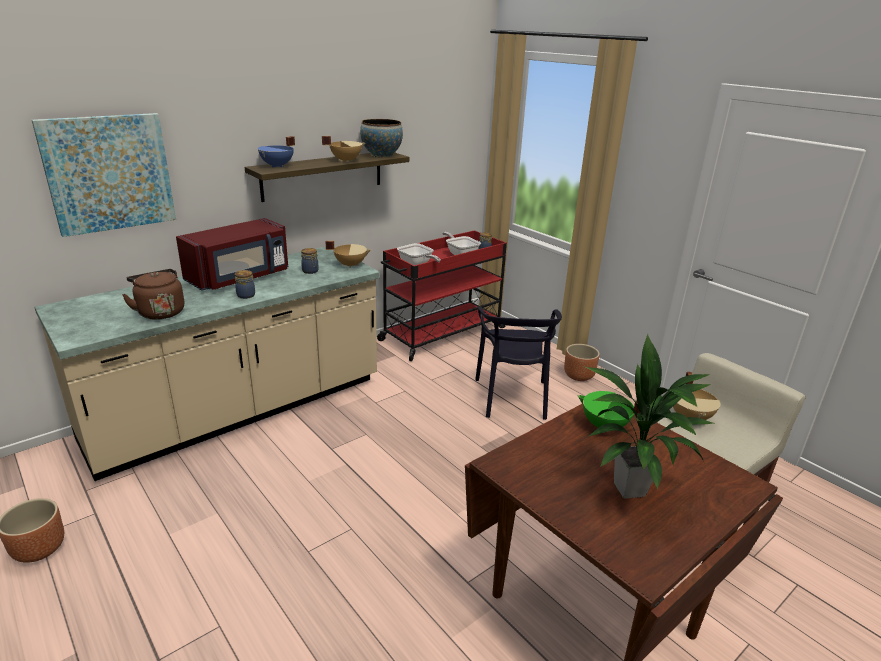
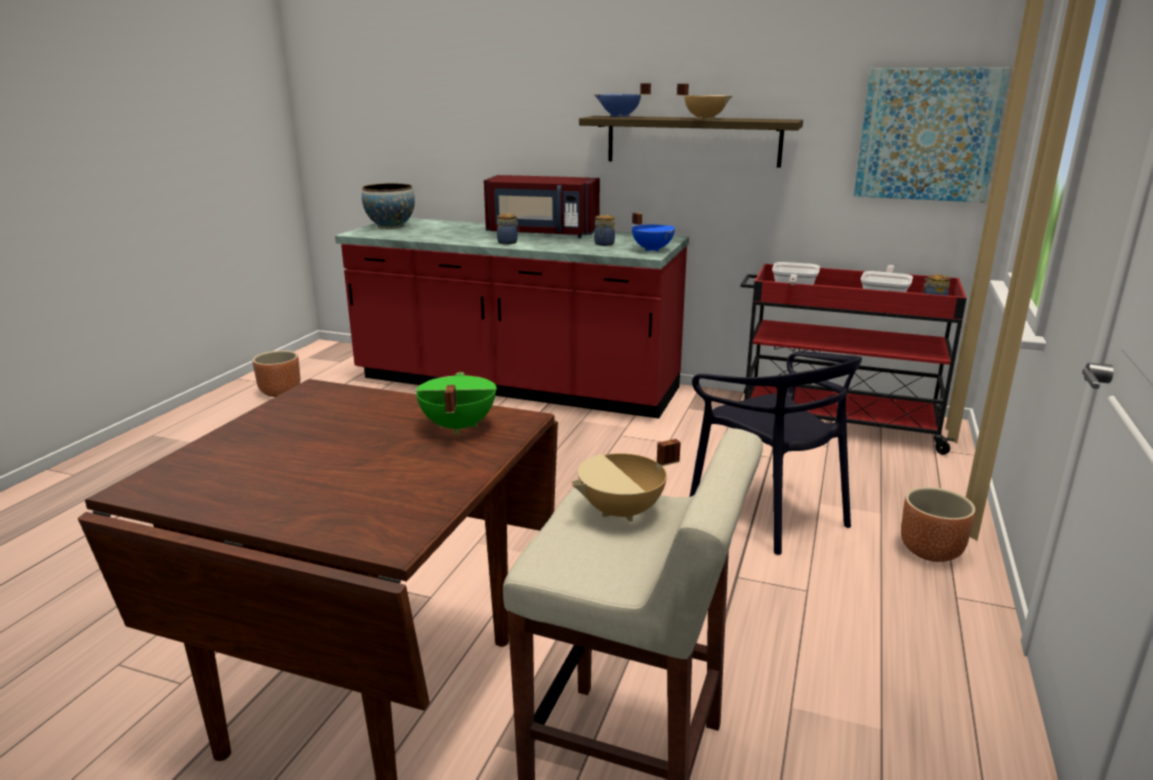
camera: 60 degrees right, 5 degrees down
(109, 173) = (466, 105): picture -> picture (927, 135)
(160, 312) = (433, 235): brown kettle -> none
(239, 410) = (516, 385): beige counter -> red counter
(350, 265) = (652, 249): beige cooking pot -> blue cooking pot
(381, 155) = (768, 119): bowl -> bowl (390, 226)
(512, 397) = (769, 512): black chair -> black chair turned 90 degrees counterclockwise
(629, 490) = (308, 460): potted plant -> none

